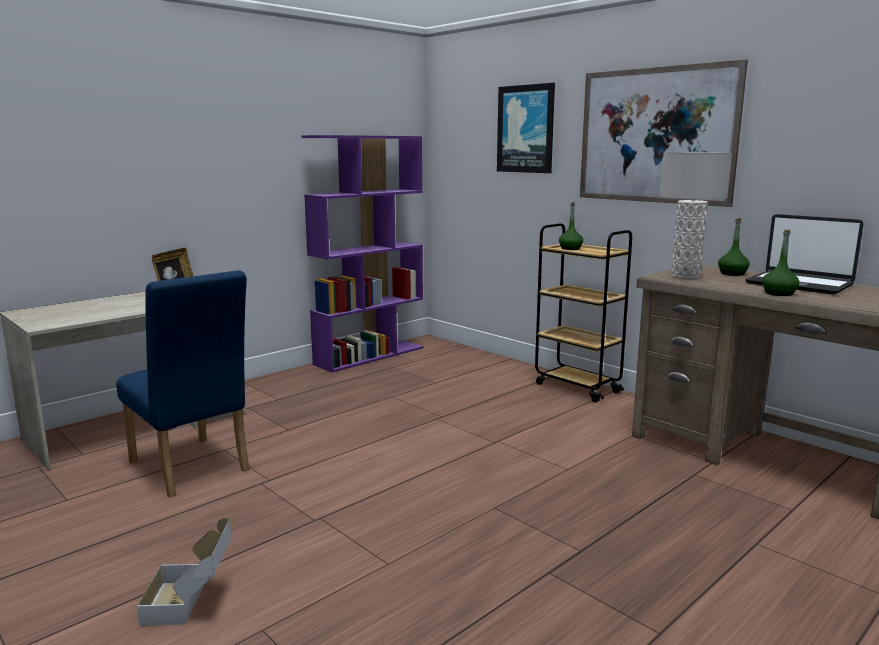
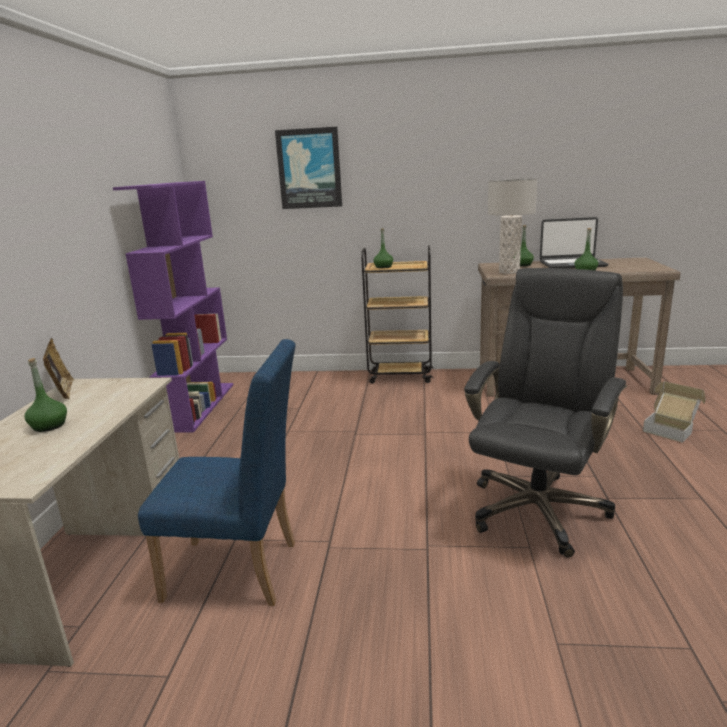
camera: 40 degrees left, 5 degrees up
(121, 304) = (49, 426): none -> green bottle
(192, 602) = (477, 665): cardboard box -> cardboard box (670, 429)
(451, 546) = (536, 513): none -> black office chair
(655, 136) = (437, 169): picture -> none

